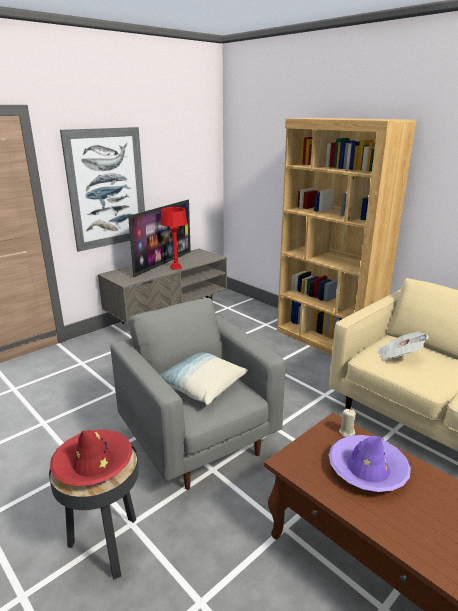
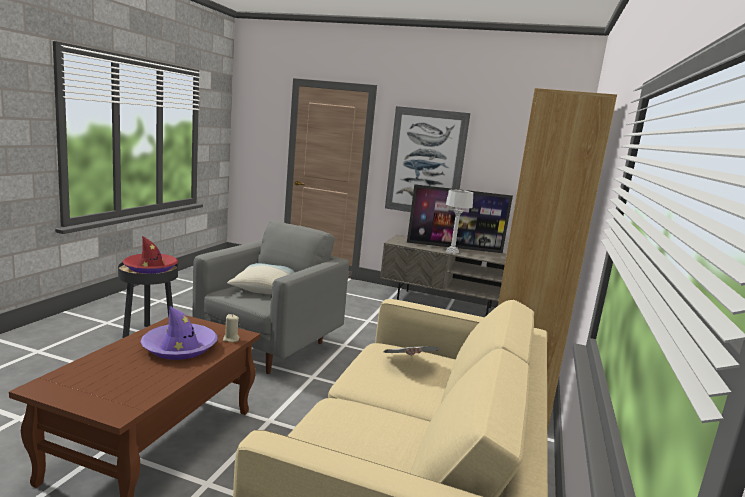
camera: 60 degrees right, 10 degrees down
(176, 268) = (452, 252): red table lamp -> grey table lamp

